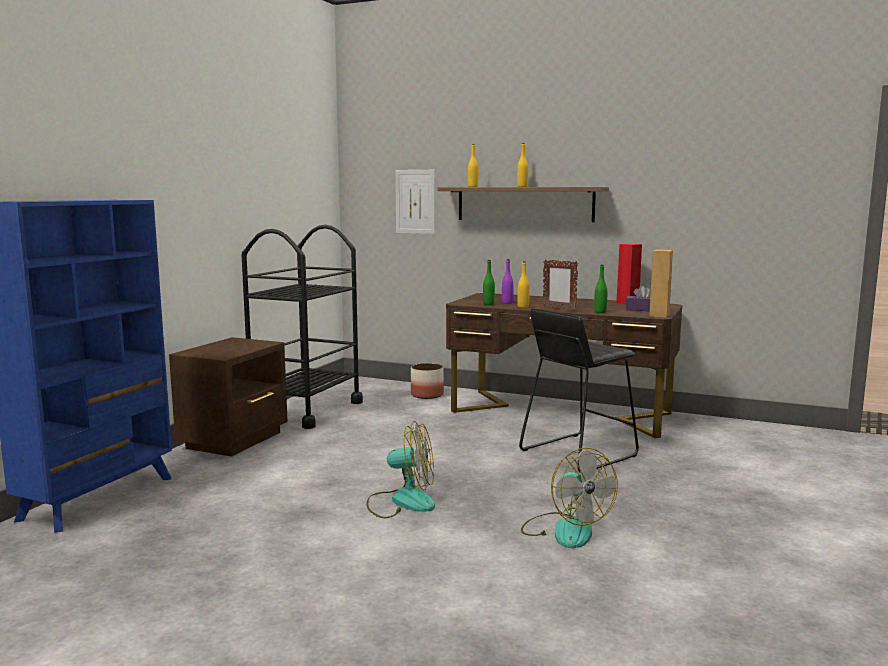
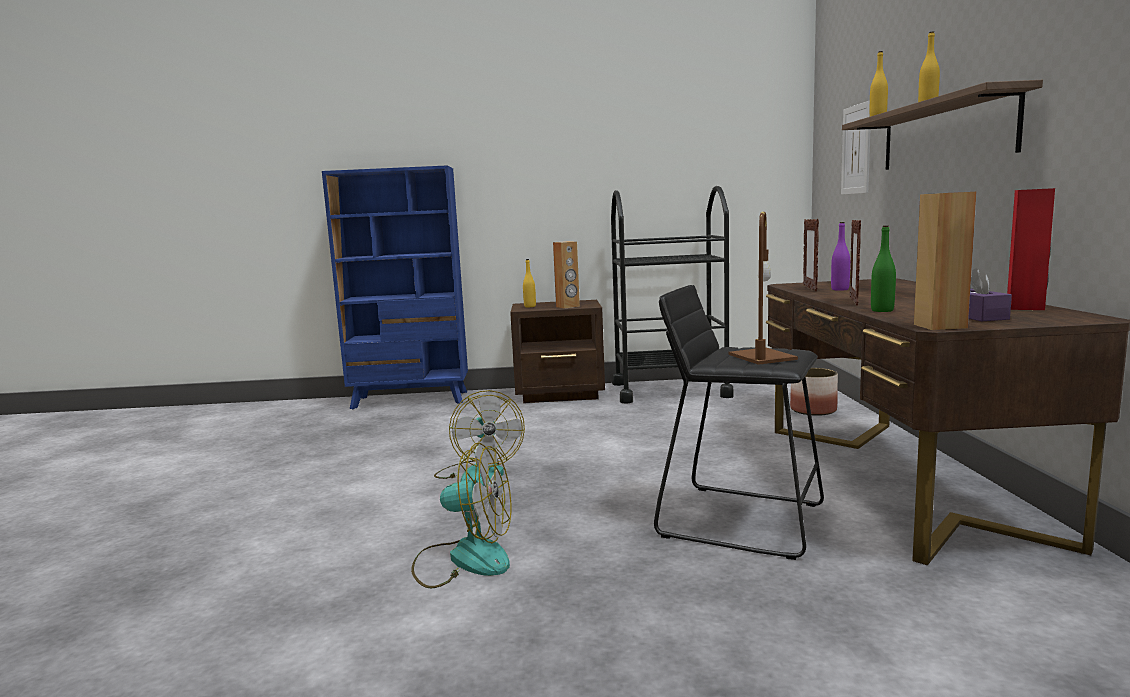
camera: 65 degrees right, 0 degrees up
(252, 346) = (568, 306): none -> brown speaker
(488, 304) = (810, 288): green bottle -> picture frame
(523, 306) = (828, 294): yellow bottle -> yellow bottle (530, 306)
(565, 529) = (464, 559): fan -> fan turned 120 degrees counterclockwise
(595, 347) = (763, 357): none -> brown table lamp

